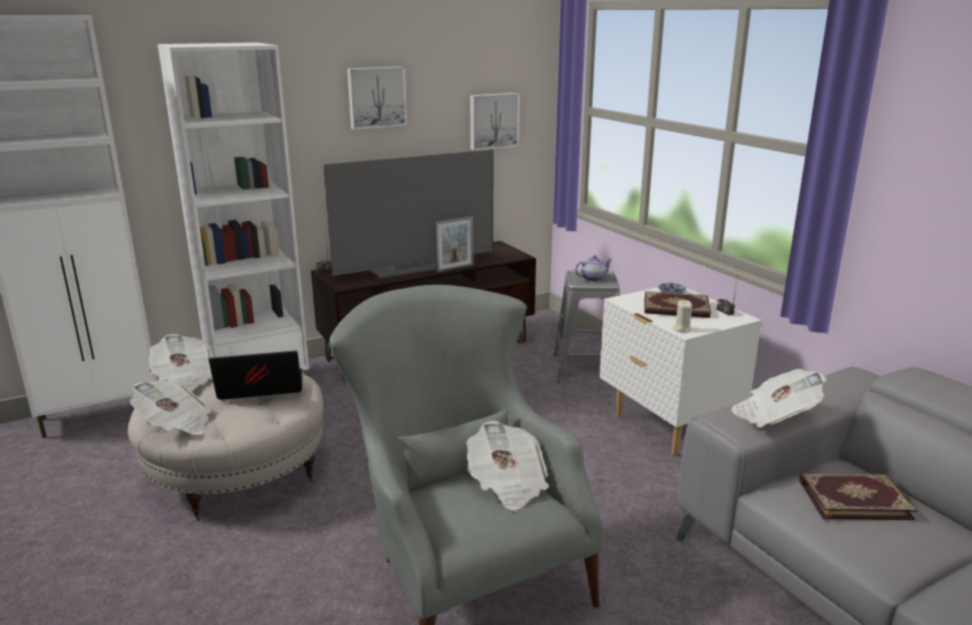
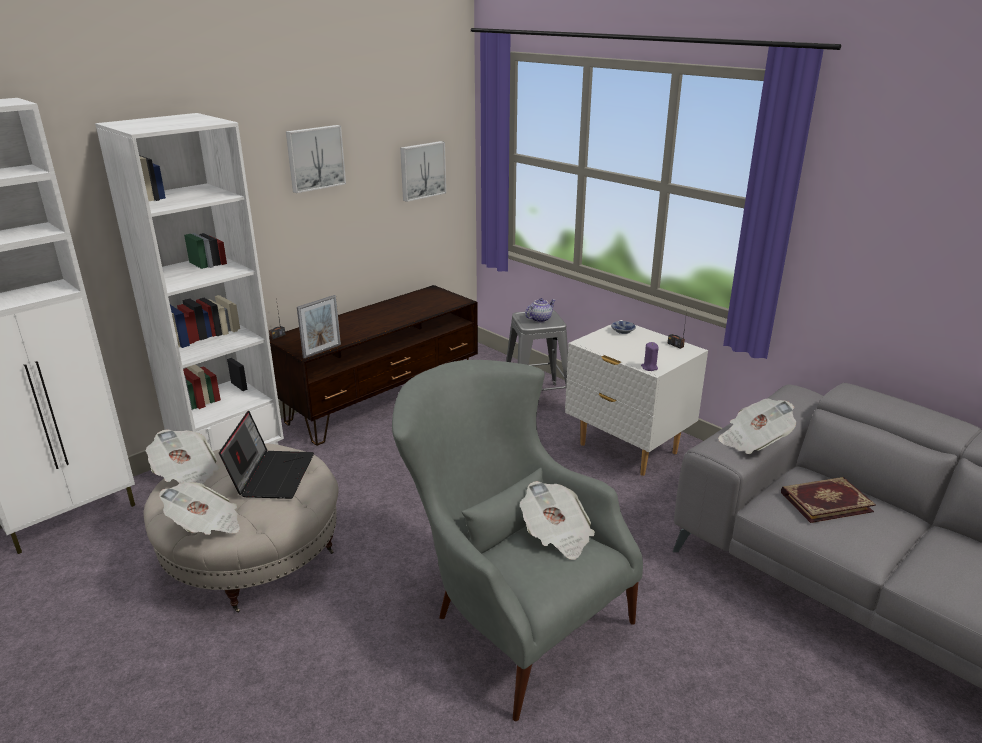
camera: 15 degrees left, 5 degrees up
(259, 389) = (272, 474): laptop -> laptop turned 120 degrees clockwise
(412, 265) = (364, 322): television -> none
(455, 268) = (407, 321): picture frame -> picture frame (322, 351)
(676, 308) = (634, 346): book -> none
(681, 329) = (649, 367): beige candle -> purple candle

